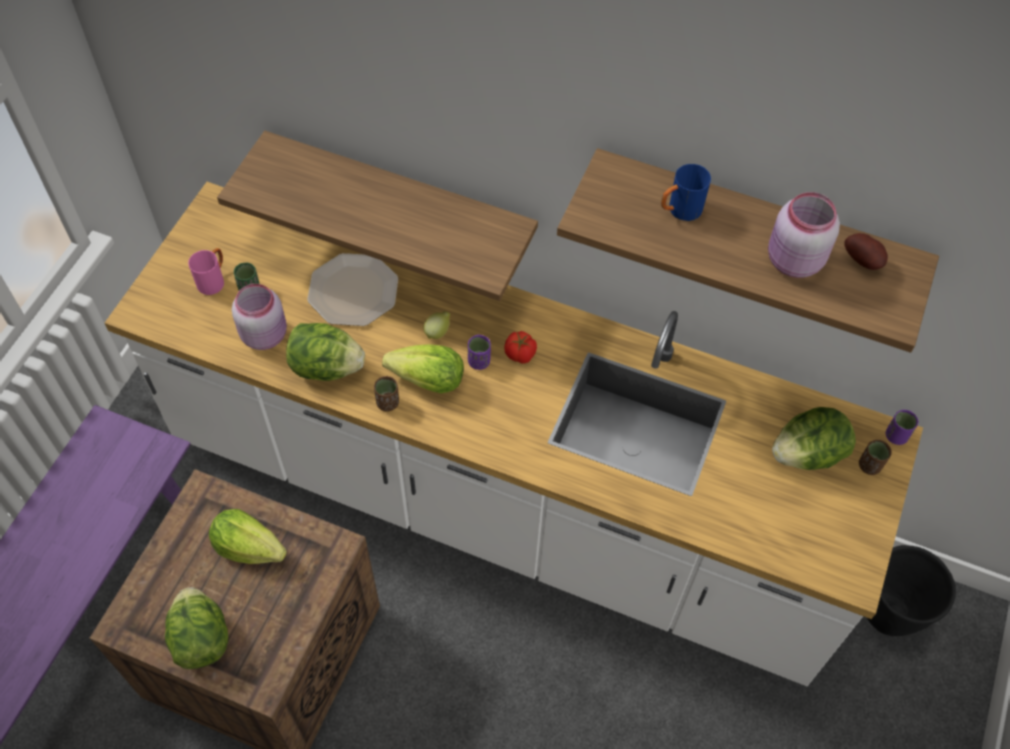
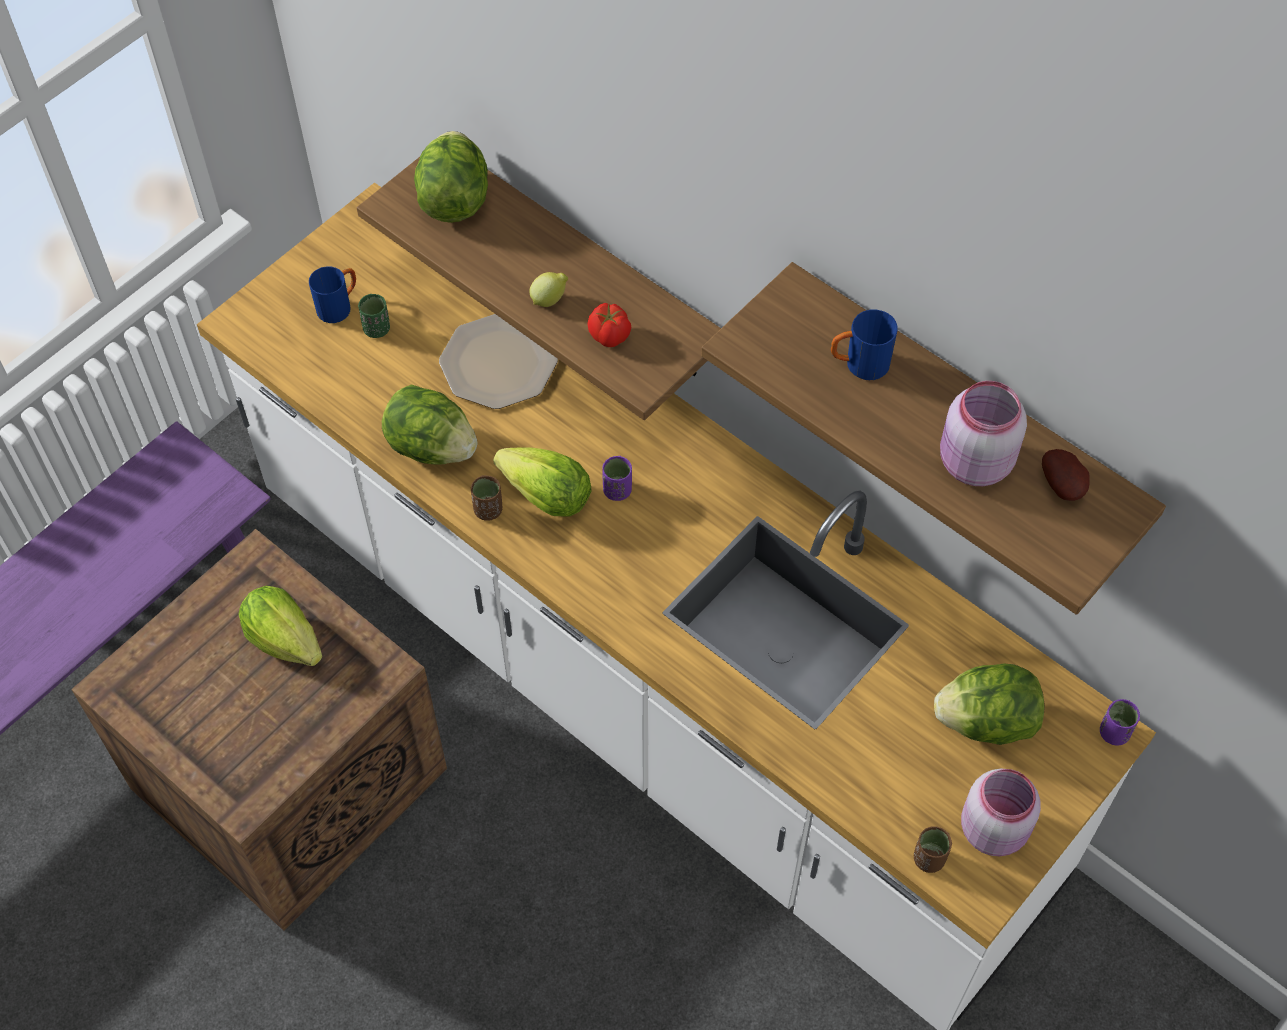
camera: 20 degrees right, 0 degrees up
(201, 639) = (193, 729): lettuce -> lettuce (454, 200)
(214, 280) = (339, 306): pink mug -> blue mug
(265, 334) = (375, 387): pink jar -> pink jar (994, 828)
(438, 332) = (581, 440): lemon -> lemon (549, 299)
(520, 354) = (671, 496): tomato -> tomato (609, 336)
(869, 465) = (1062, 759): brown cup -> brown cup (929, 859)
(888, 613) = (1102, 982): black planter -> none

